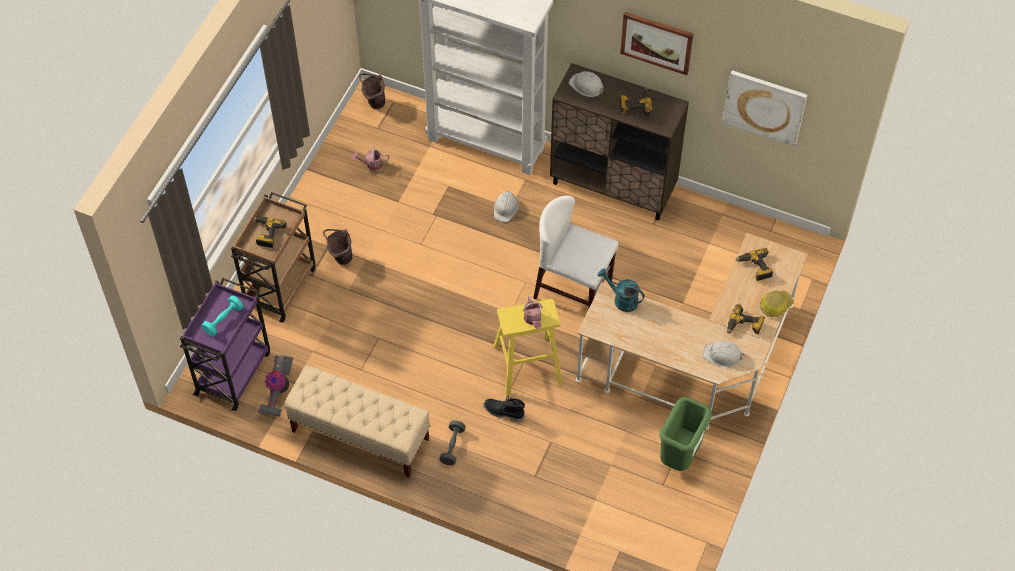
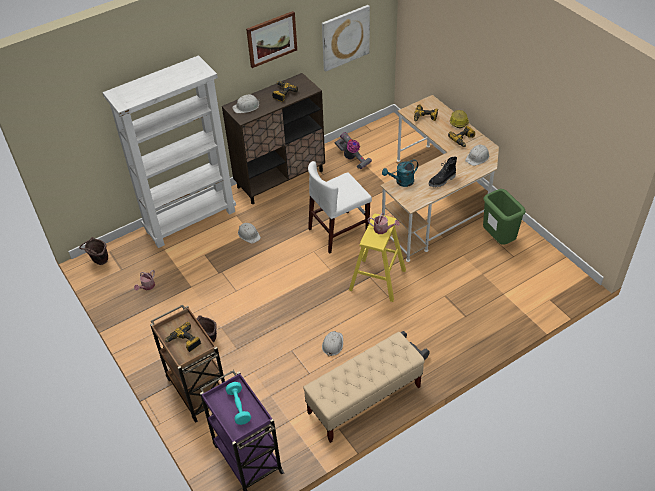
camera: 55 degrees left, 10 degrees down
(278, 391) = (288, 435): vacuum cleaner -> vacuum cleaner (352, 158)
(410, 370) = (332, 344): none -> white hard hat
(503, 412) = (405, 309): black boot -> black boot (442, 181)

